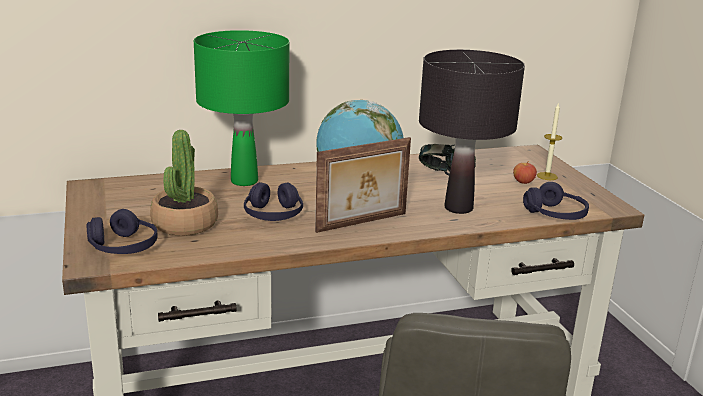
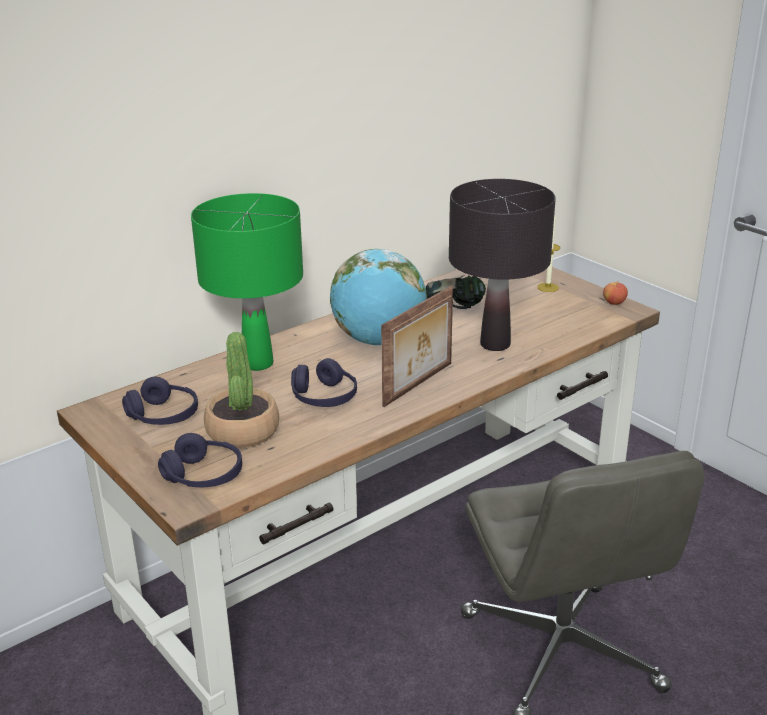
camera: 20 degrees left, 5 degrees up
(523, 181) = (531, 299): apple -> apple (614, 302)
(555, 214) = (586, 330): purple headphones -> purple headphones (163, 415)

